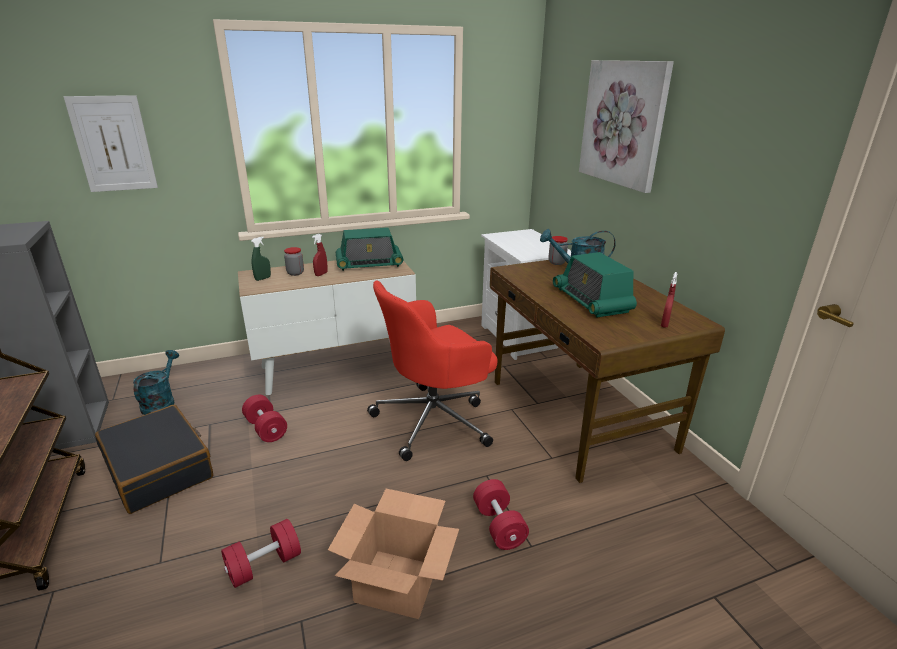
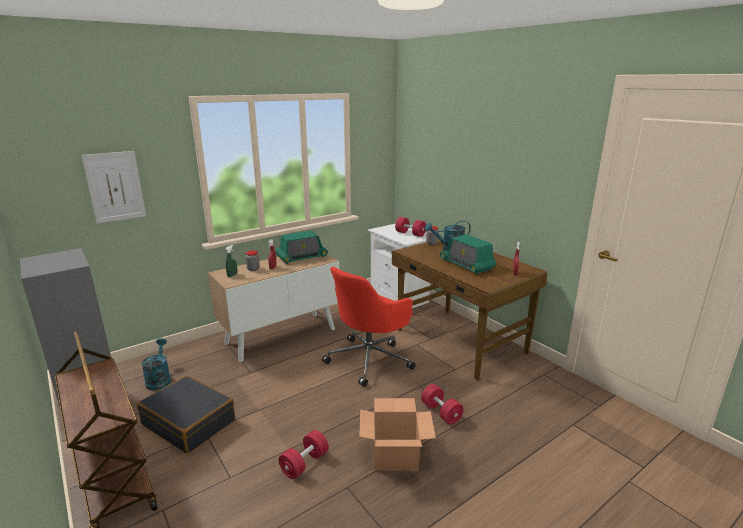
camera: 15 degrees left, 5 degrees down
(266, 429) = (254, 383): red dumbbell -> red dumbbell (410, 234)
(623, 123) = (464, 153): picture -> none

